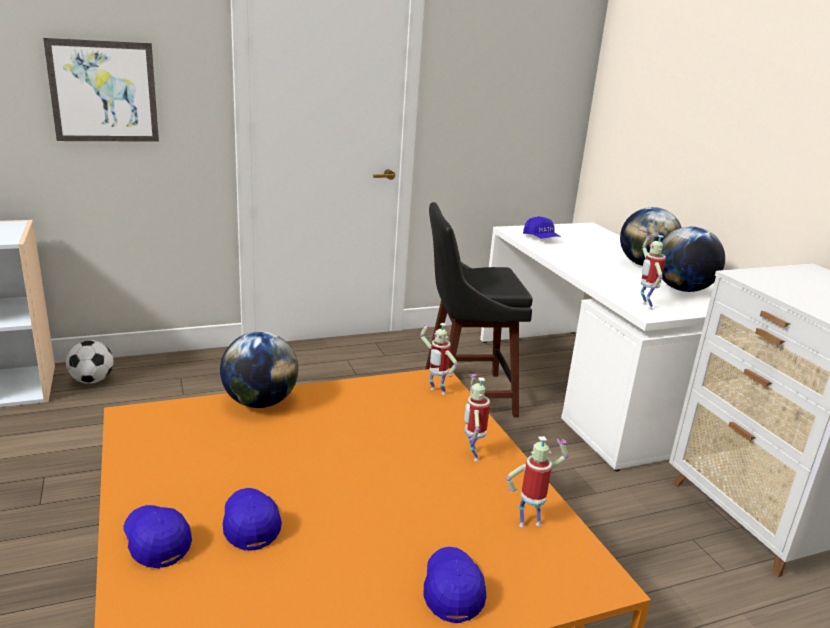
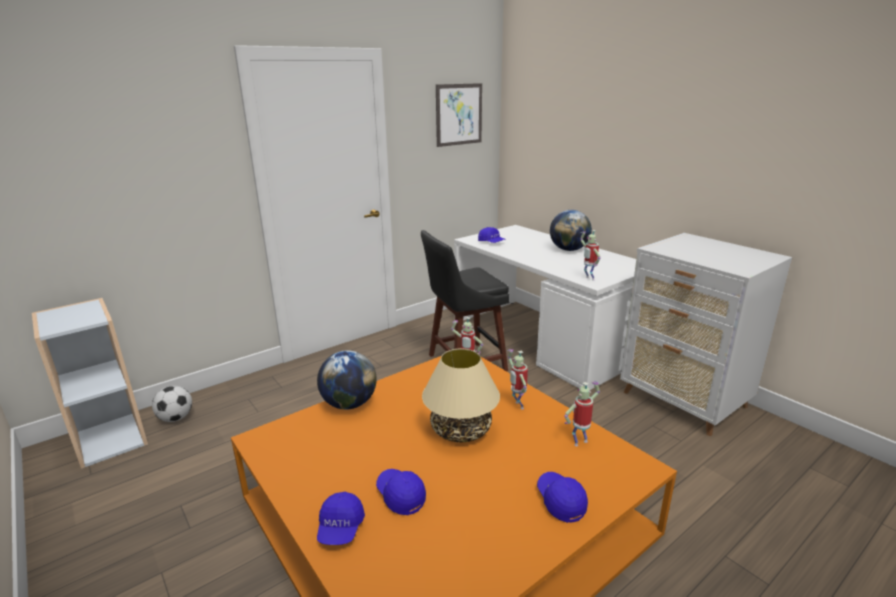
camera: 15 degrees left, 0 degrees up
(104, 92) = (149, 183): picture -> picture (459, 114)
(156, 542) = (340, 528): blue cap -> blue cap turned 120 degrees counterclockwise
(376, 466) = (460, 430): none -> beige table lamp
(682, 289) = (602, 262): globe -> none

